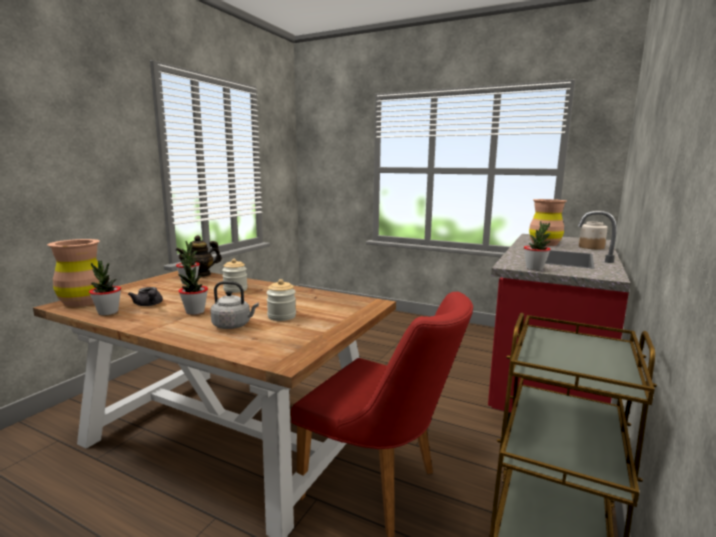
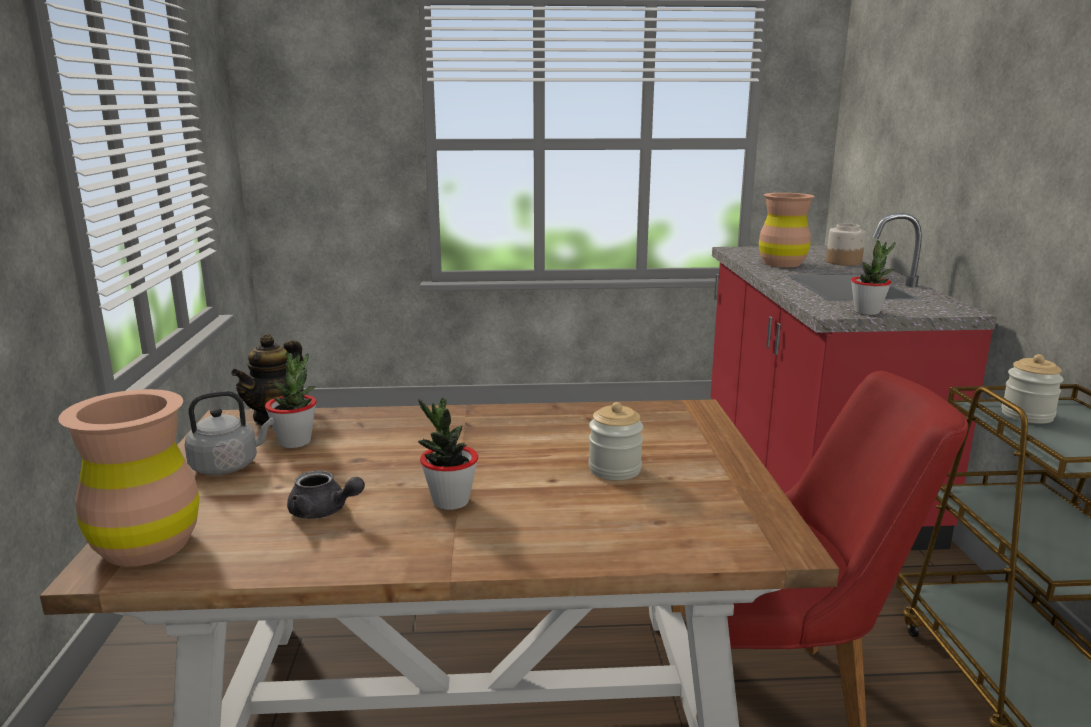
camera: 30 degrees left, 5 degrees up
(108, 312) = (272, 553): potted plant -> none
(233, 325) = (577, 509): grey kettle -> grey kettle (228, 466)
(235, 289) = (423, 436): jar -> jar (1027, 415)

